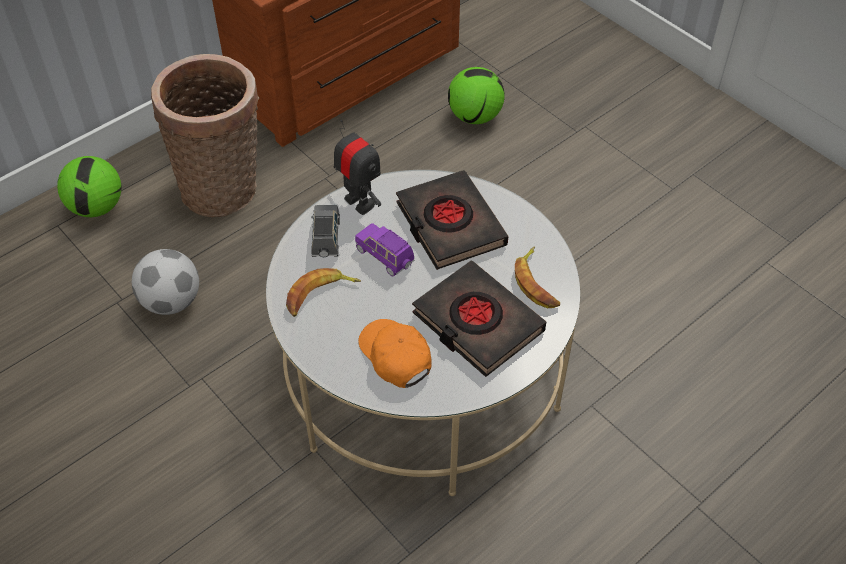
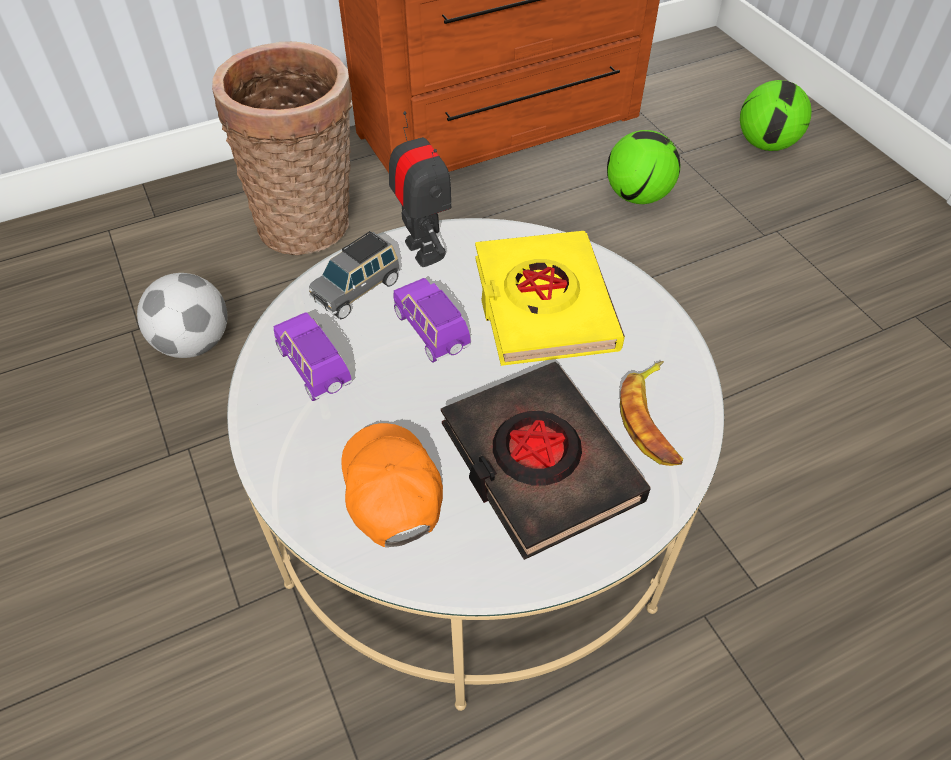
camera: 15 degrees right, 0 degrees up
(96, 207) = (160, 218): football -> football (765, 144)
(319, 295) = (315, 368): banana -> purple toy car
(326, 239) = (358, 290): grey toy car -> grey toy car turned 150 degrees counterclockwise
(450, 225) = (543, 305): black book -> yellow book

